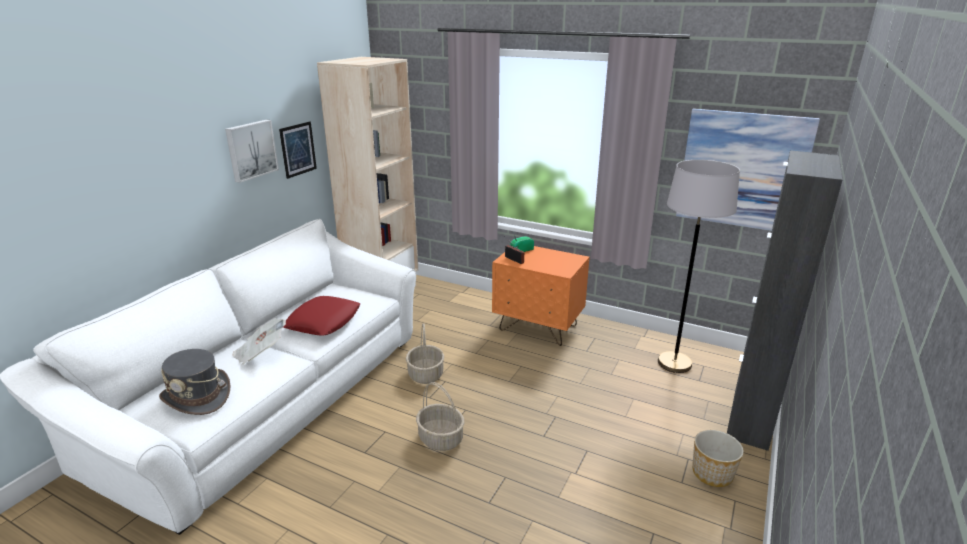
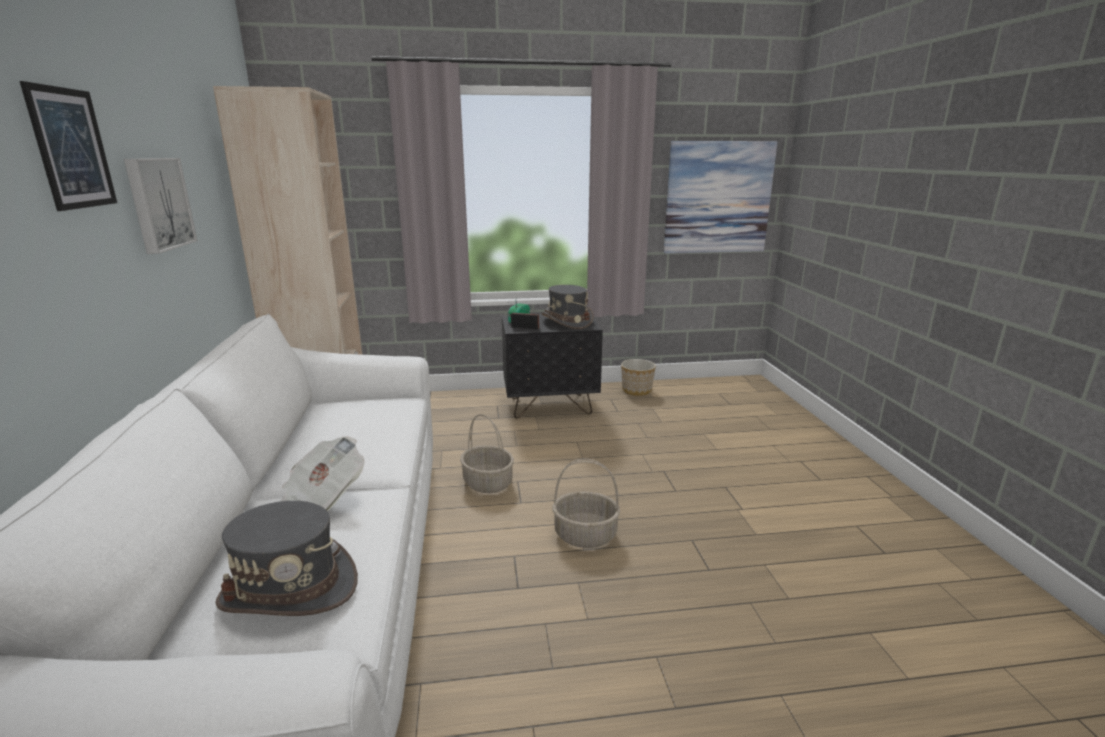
camera: 35 degrees left, 5 degrees down
(298, 149) = (207, 215): picture -> picture (72, 148)
(323, 321) = (364, 441): red pillow -> none
(538, 328) = (550, 406): orange nightstand -> black nightstand
(555, 262) = (567, 322): none -> grey hat
(674, 363) = (697, 398): grey floor lamp -> none
(713, 474) = (829, 464): planter -> planter (637, 390)
(750, 418) = (797, 418): black cabinet -> none

